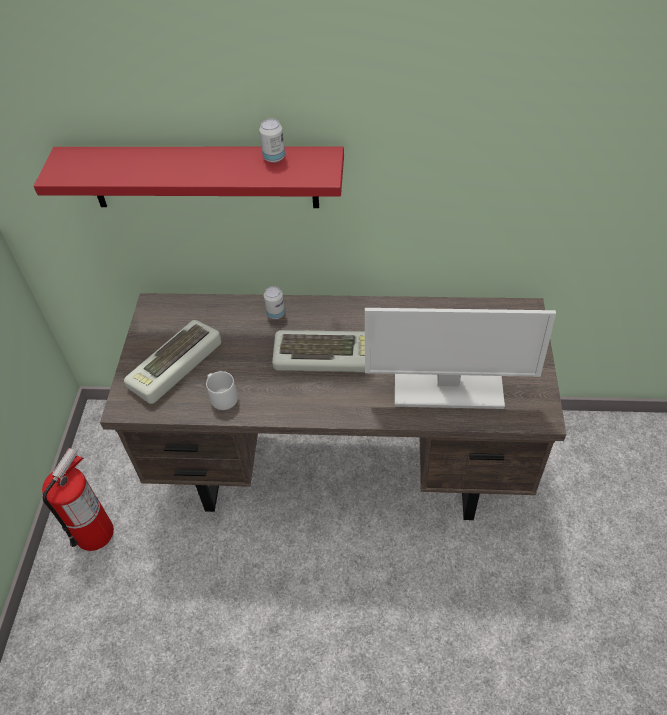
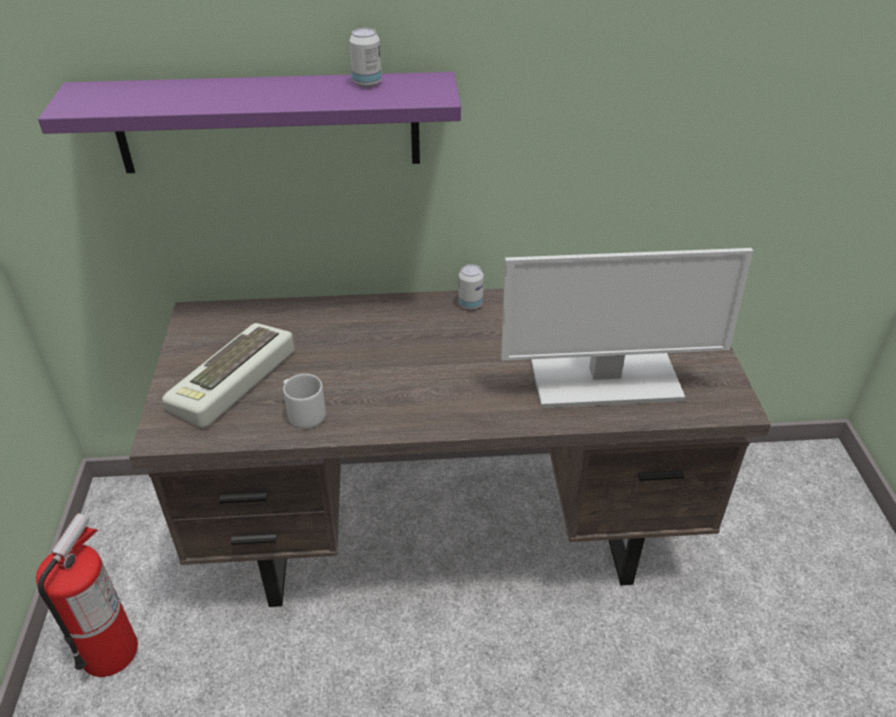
camera: 10 degrees left, 10 degrees down
(203, 177) = (268, 123): red shelf -> purple shelf
(275, 314) = (363, 315): can -> can (470, 304)
(325, 355) = (437, 356): keyboard -> none

